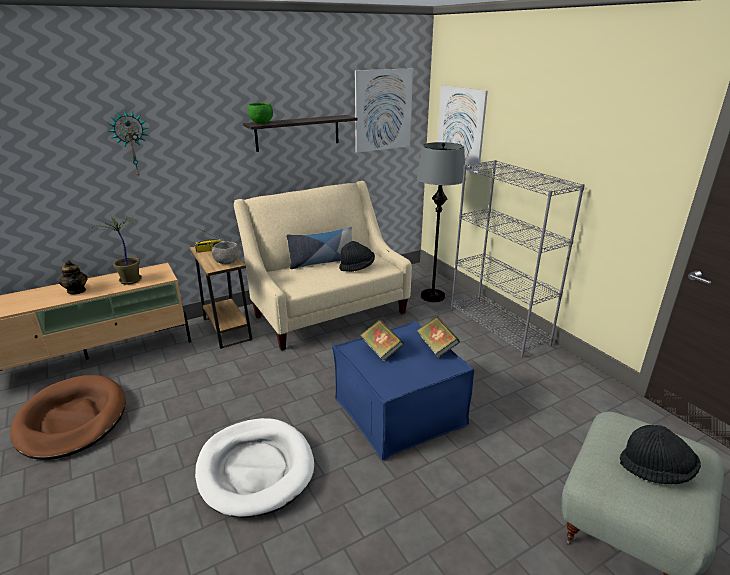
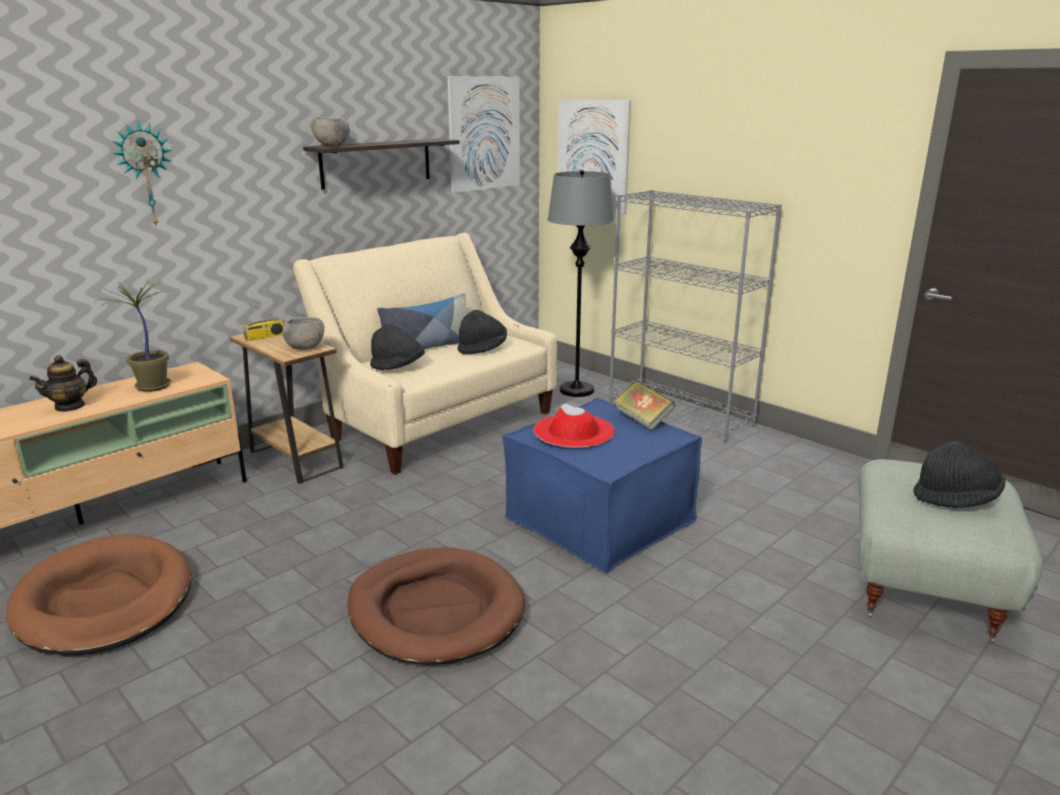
camera: 15 degrees left, 5 degrees down
(77, 291) = (70, 406): teapot -> teapot turned 90 degrees clockwise
(255, 469) = (435, 611): white dog bed -> brown dog bed
(261, 123) = (332, 146): green bowl -> grey bowl
(293, 277) = (398, 367): none -> black hat
(381, 350) = (574, 431): book -> red hat

